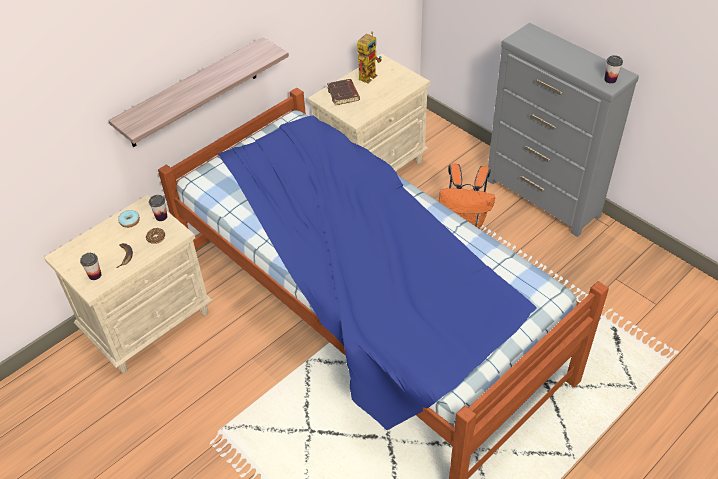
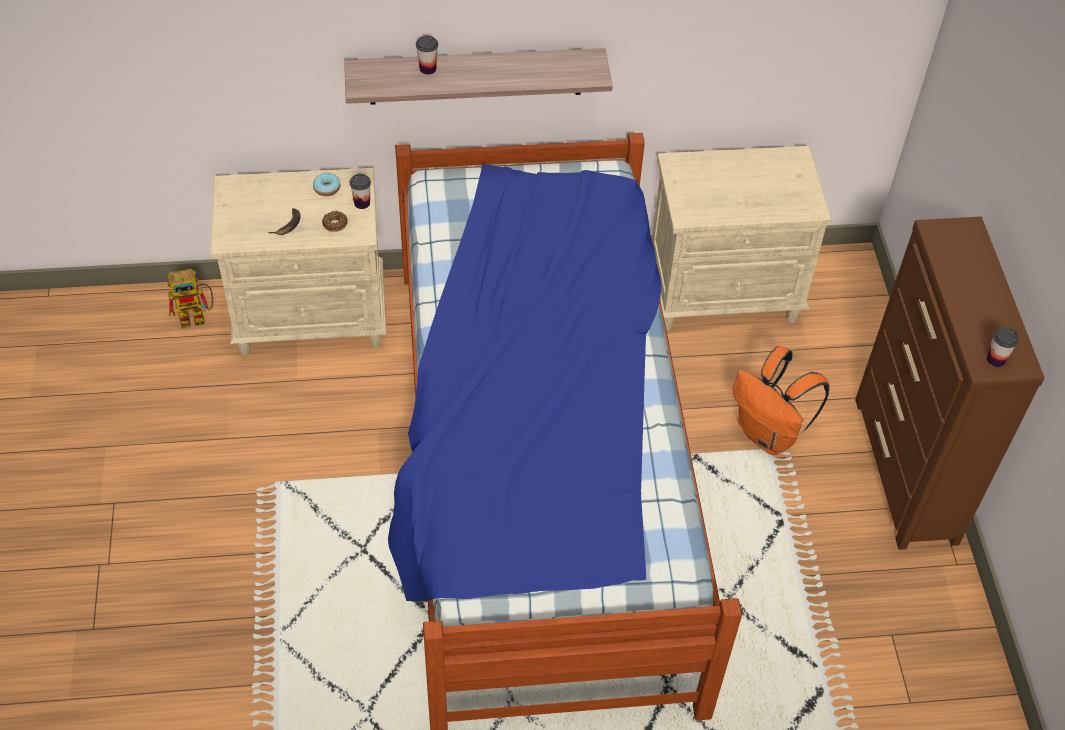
camera: 35 degrees right, 5 degrees up
(95, 275) = (242, 227): cup -> cup (428, 69)
(344, 94) = (704, 174): brown book -> none
(368, 74) = (762, 165): toy robot -> toy robot (198, 316)
(542, 198) = (905, 470): grey dresser -> brown dresser

